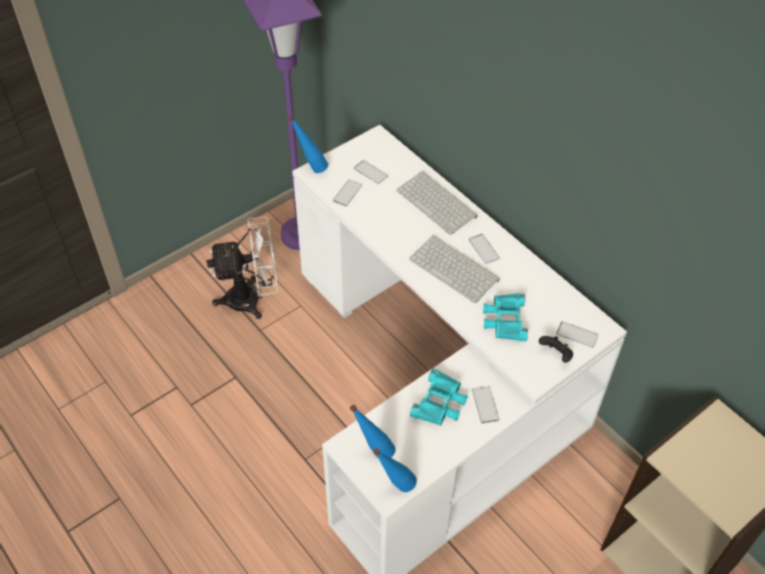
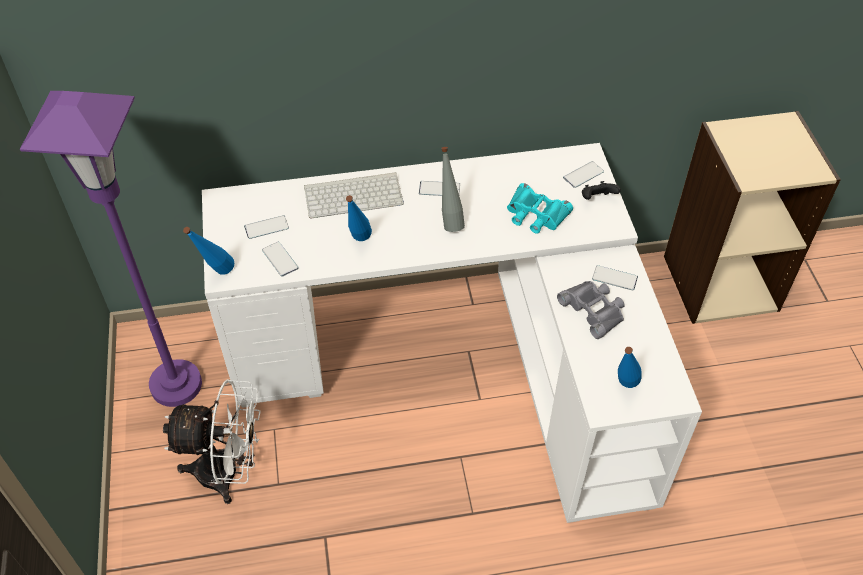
camera: 60 degrees left, 0 degrees up
(252, 299) = (229, 472): white fan -> white fan turned 75 degrees clockwise
(394, 487) = (671, 389): blue bottle -> blue bottle (359, 243)
(440, 403) = (594, 310): turquoise binoculars -> grey binoculars
(455, 269) = (450, 221): keyboard -> grey bottle

